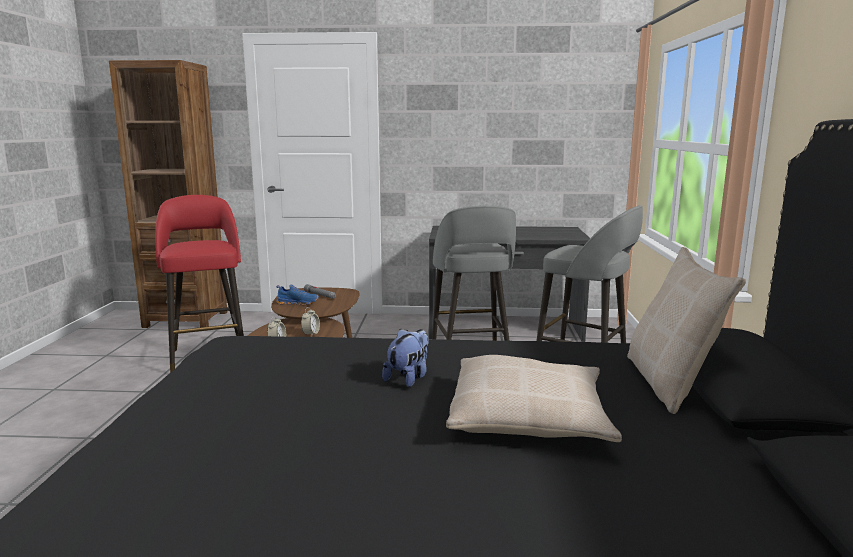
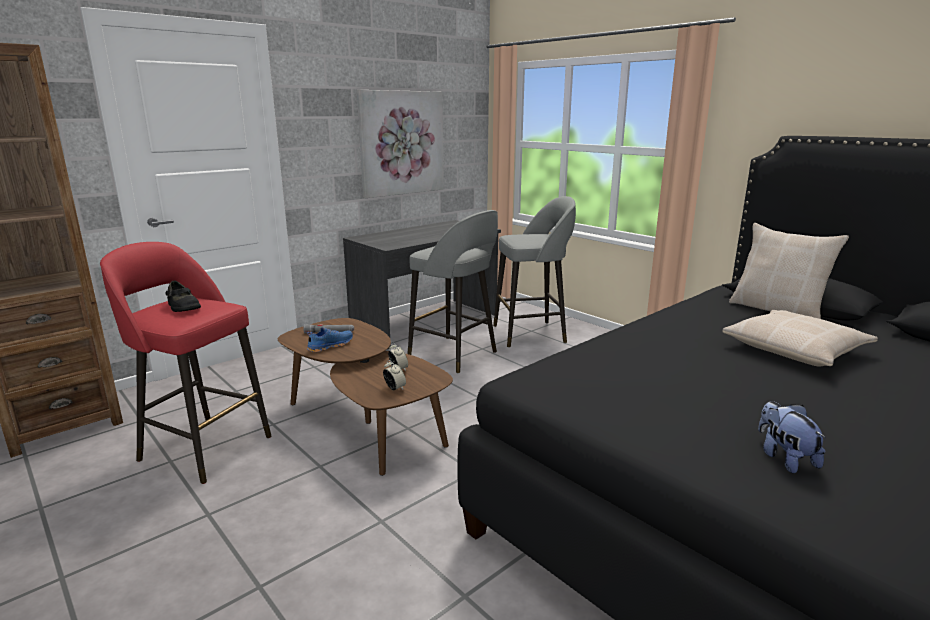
camera: 45 degrees left, 5 degrees up
(199, 243) = (183, 307): none -> black shoe
(408, 377) = (697, 354): plush toy -> plush toy (784, 458)
(513, 138) = (402, 143): none -> picture

